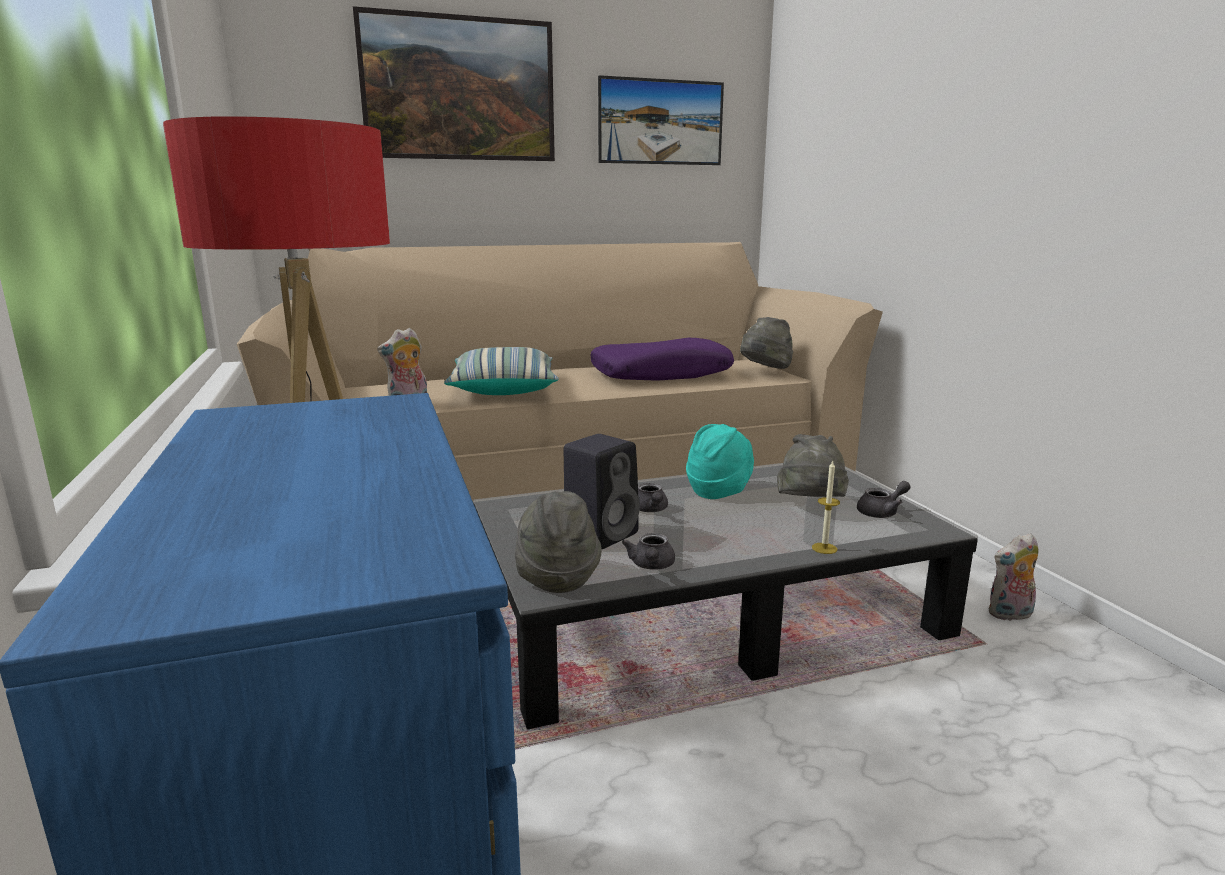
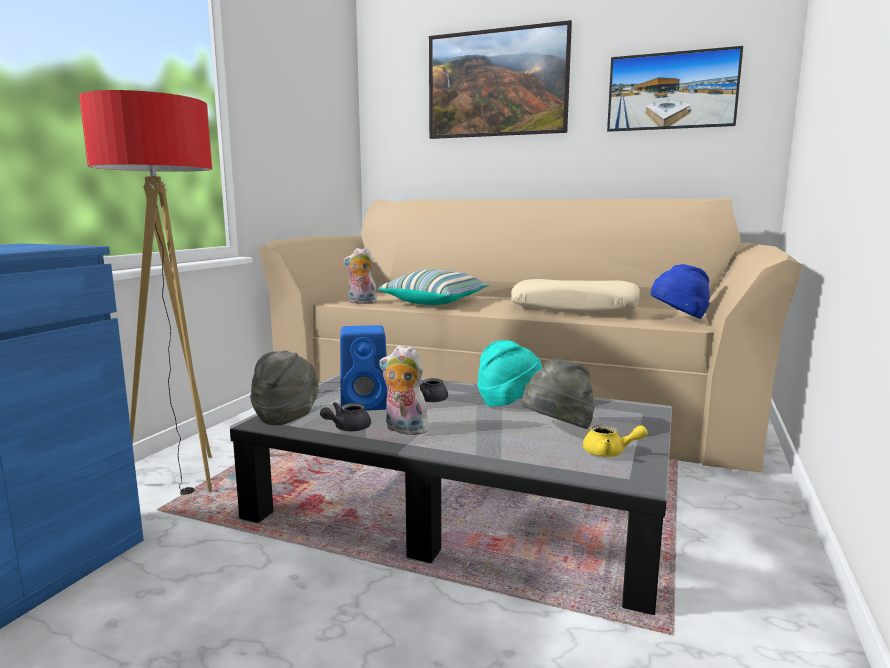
camera: 40 degrees right, 5 degrees down
(602, 533) = (366, 404): black speaker -> blue speaker
(661, 374) = (574, 309): purple pillow -> beige pillow
(765, 370) = (678, 318): grey hat -> blue hat
(824, 548) = (489, 458): candle -> none
(882, 512) = (609, 453): grey teapot -> yellow teapot
(1010, 615) = (758, 628): plush toy -> plush toy (403, 430)

